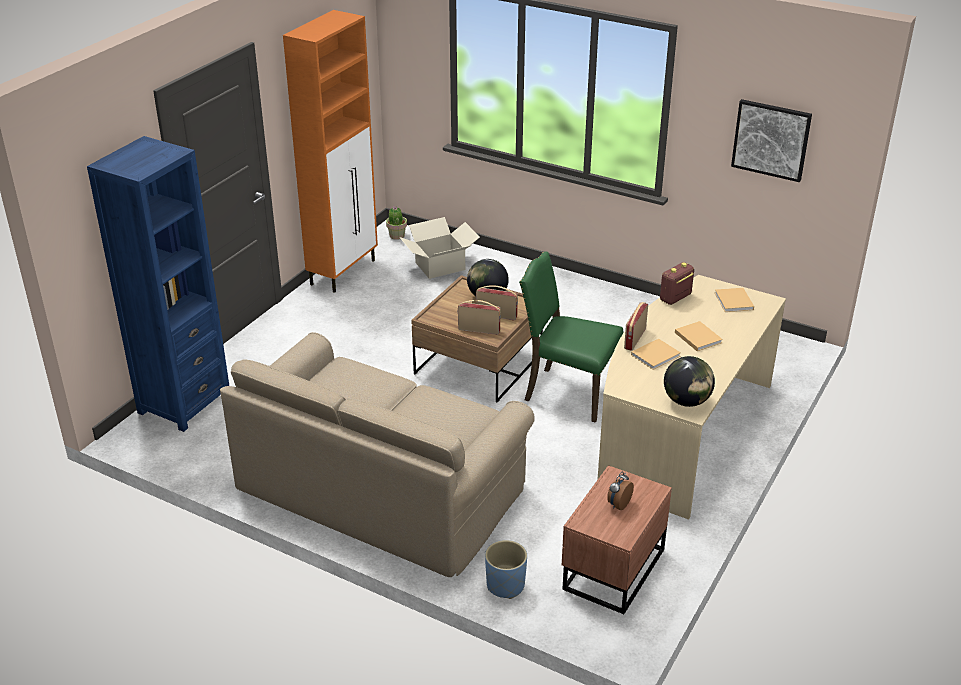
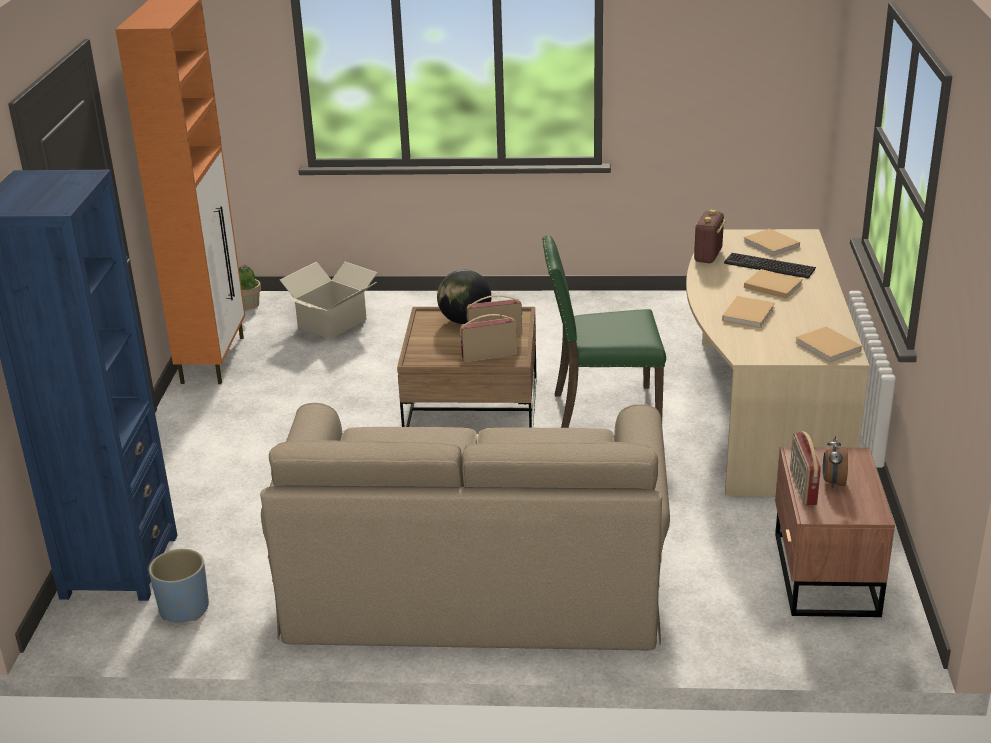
camera: 25 degrees left, 5 degrees down
(505, 585) = (724, 635): blue planter -> blue planter (184, 609)
(634, 339) = (708, 304): radio -> radio (802, 487)
(686, 401) = (829, 347): globe -> beige book
(713, 320) = (770, 266): none -> keyboard
(771, 139) = (734, 59): picture -> none

